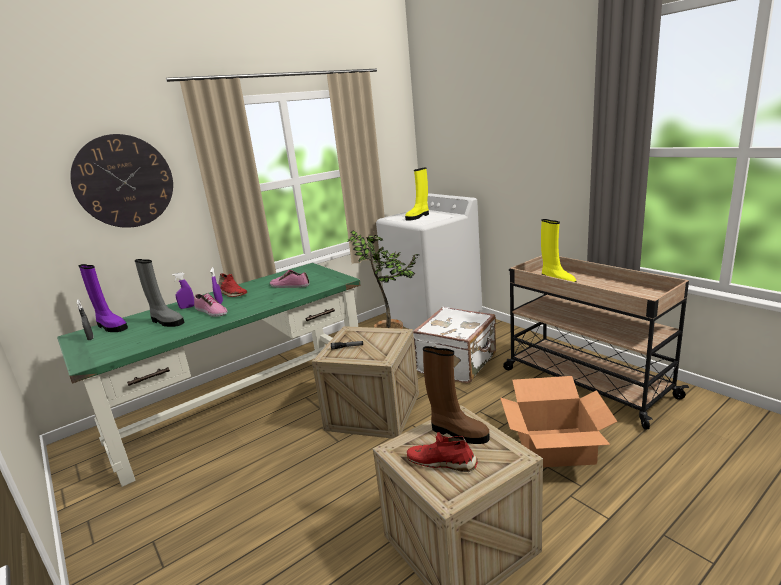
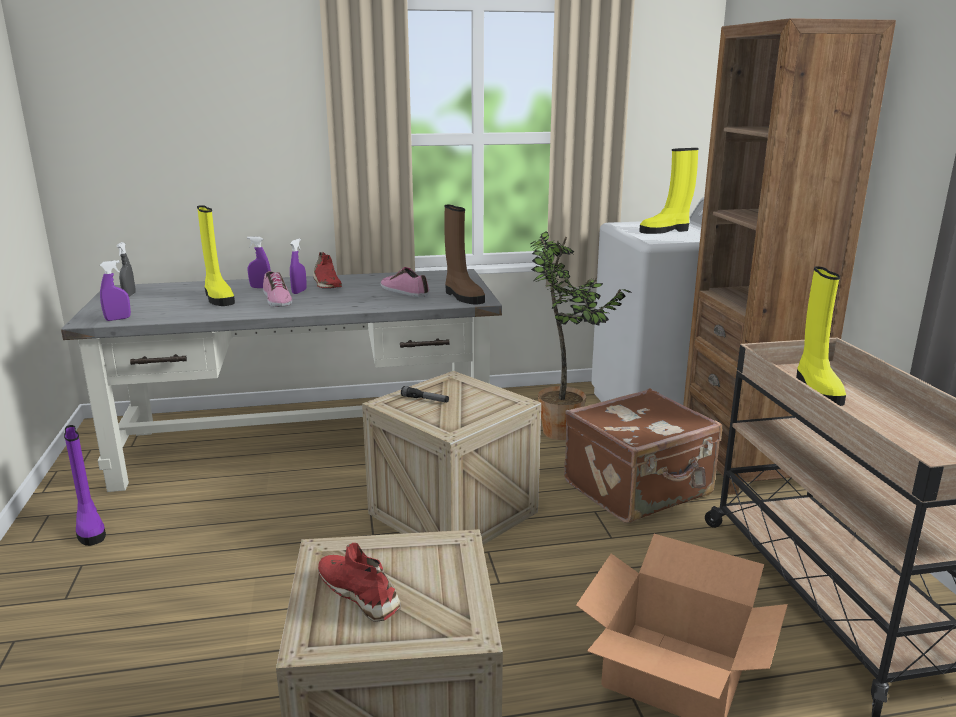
camera: 25 degrees right, 0 degrees up
(108, 355) = (118, 319): none -> purple spray bottle
(111, 327) = (162, 289): purple boot -> purple boot (90, 527)
(124, 181) = (227, 101): wall clock -> none
(166, 322) = (218, 298): grey boot -> yellow boot
(243, 403) = (309, 442): green desk -> grey desk
(457, 433) = (428, 564): brown boot -> brown boot (462, 297)
(458, 364) = (639, 489): white suitcase -> brown suitcase
(495, 333) = (744, 463): none -> brown bookcase

